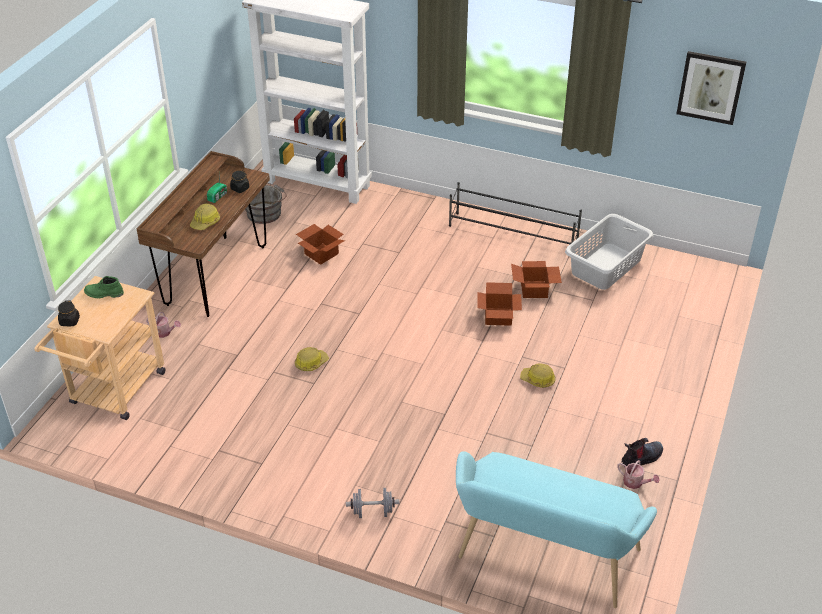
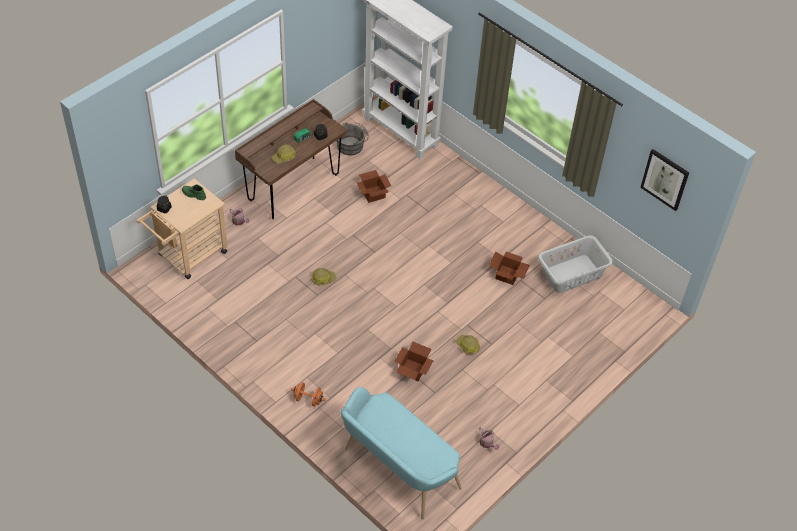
camera: 20 degrees right, 10 degrees up
(372, 512) = (308, 399): grey dumbbell -> orange dumbbell
(497, 317) = (468, 288): cardboard box -> cardboard box (412, 370)
(513, 234) = (520, 223): black shoe rack -> none
(641, 458) = (502, 428): boot -> none

